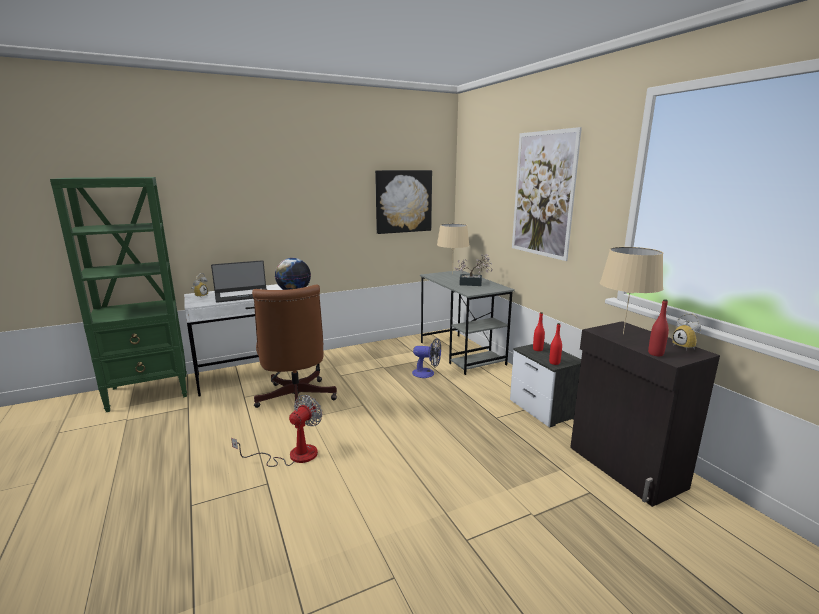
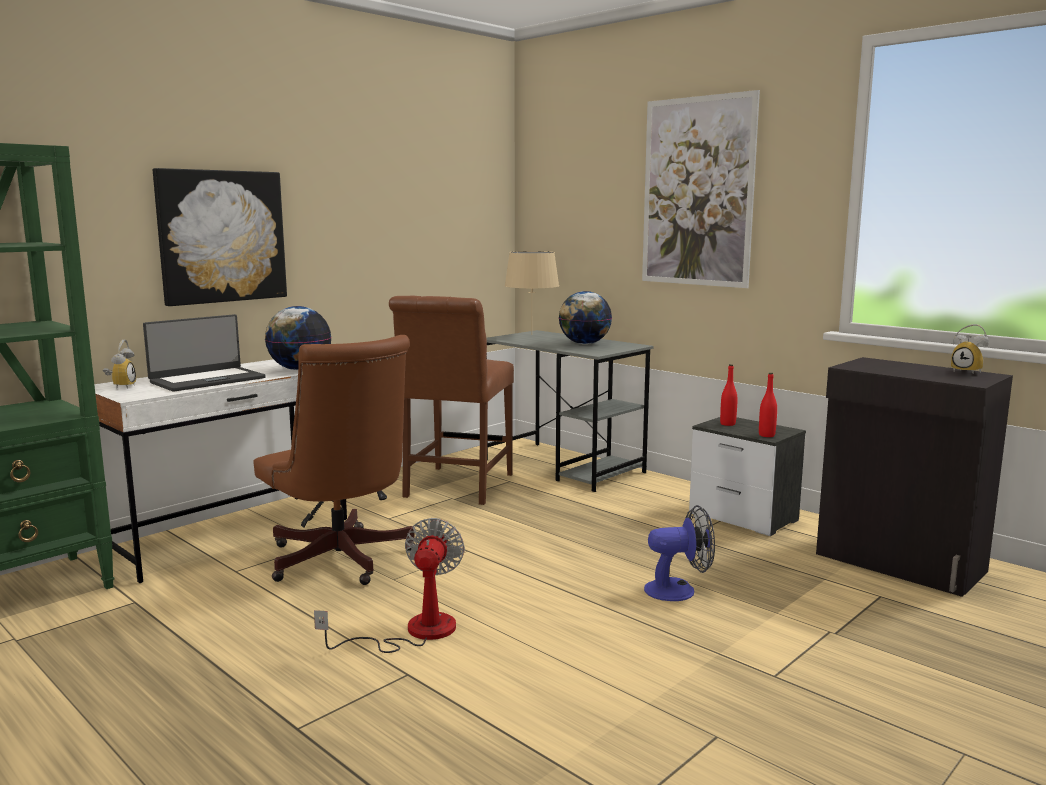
camera: 20 degrees left, 5 degrees down
(390, 360) = (455, 487): none -> brown chair
(403, 201) = (442, 215): picture -> picture (221, 236)
(427, 373) = (534, 498): fan -> fan (678, 590)
(473, 284) = (584, 343): potted plant -> globe
(622, 334) = (883, 367): beige table lamp -> none
(655, 354) = (946, 379): red bottle -> none

